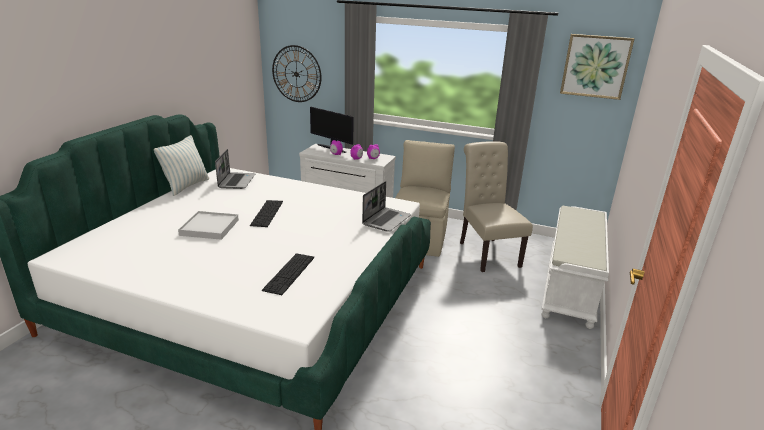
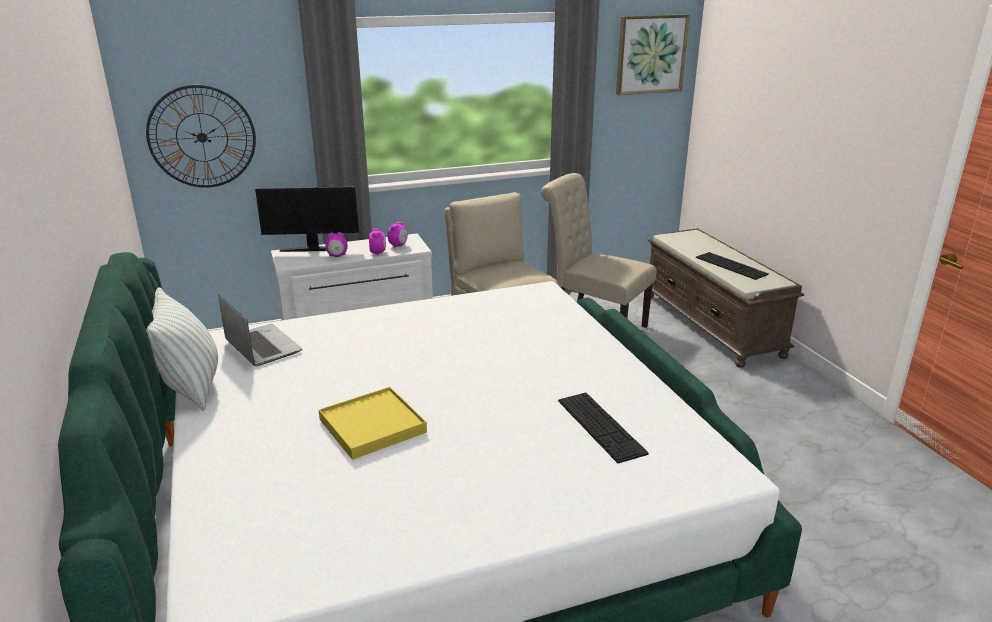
camera: 40 degrees left, 0 degrees up
(210, 227) = (372, 426): white tray -> yellow tray
(267, 213) = (409, 369): keyboard -> keyboard (731, 266)
(386, 220) = (567, 314): laptop -> none
(571, 286) = (712, 325): white bench -> brown bench

